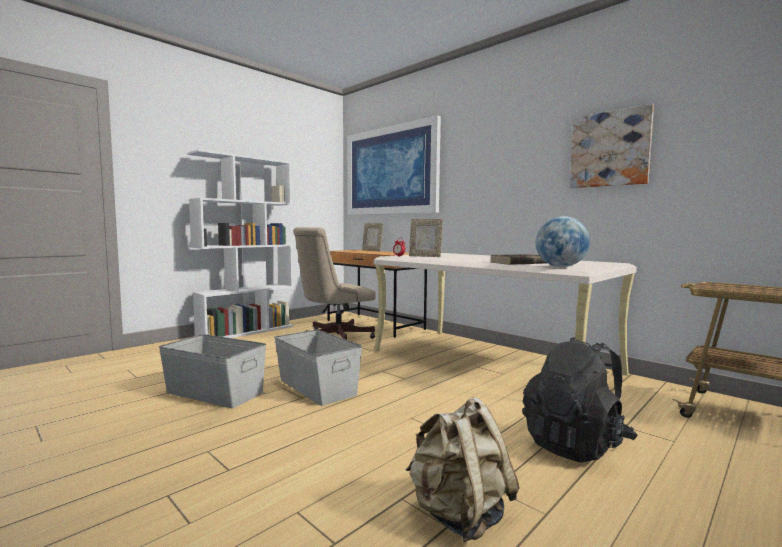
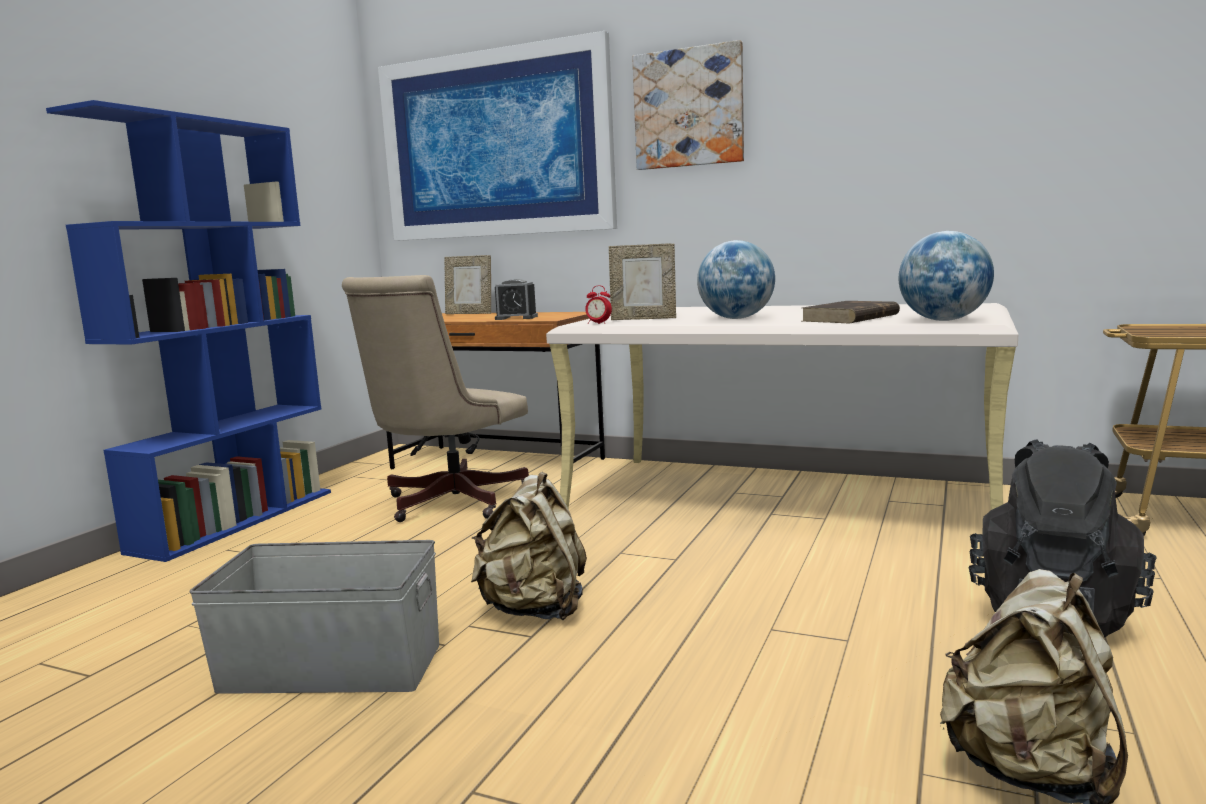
camera: 20 degrees left, 5 degrees up
(247, 331) = (236, 520): white bookcase -> blue bookcase
(316, 387) = (535, 610): grey storage box -> beige backpack
(383, 253) = (516, 318): none -> alarm clock
(465, 259) = (736, 318): none -> globe
(610, 149) = (954, 107): picture -> picture (689, 108)

